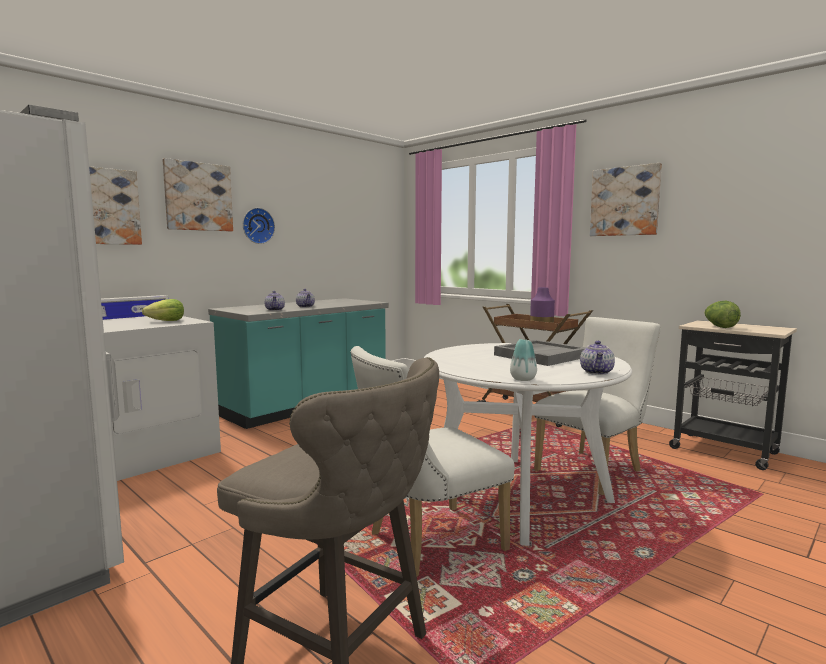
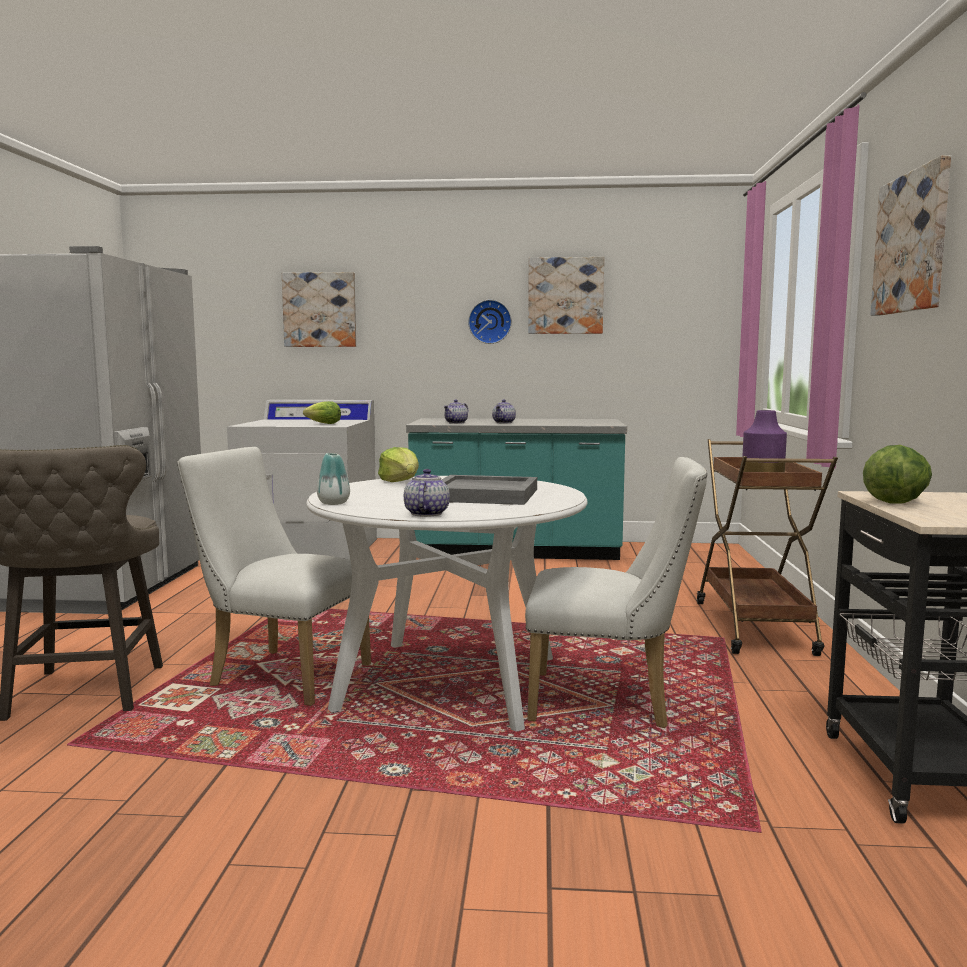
camera: 50 degrees right, 0 degrees up
(198, 197) = (419, 292): picture -> picture (565, 296)
(450, 358) = (401, 482): none -> lettuce
(597, 372) = (425, 514): teapot -> teapot turned 120 degrees clockwise

